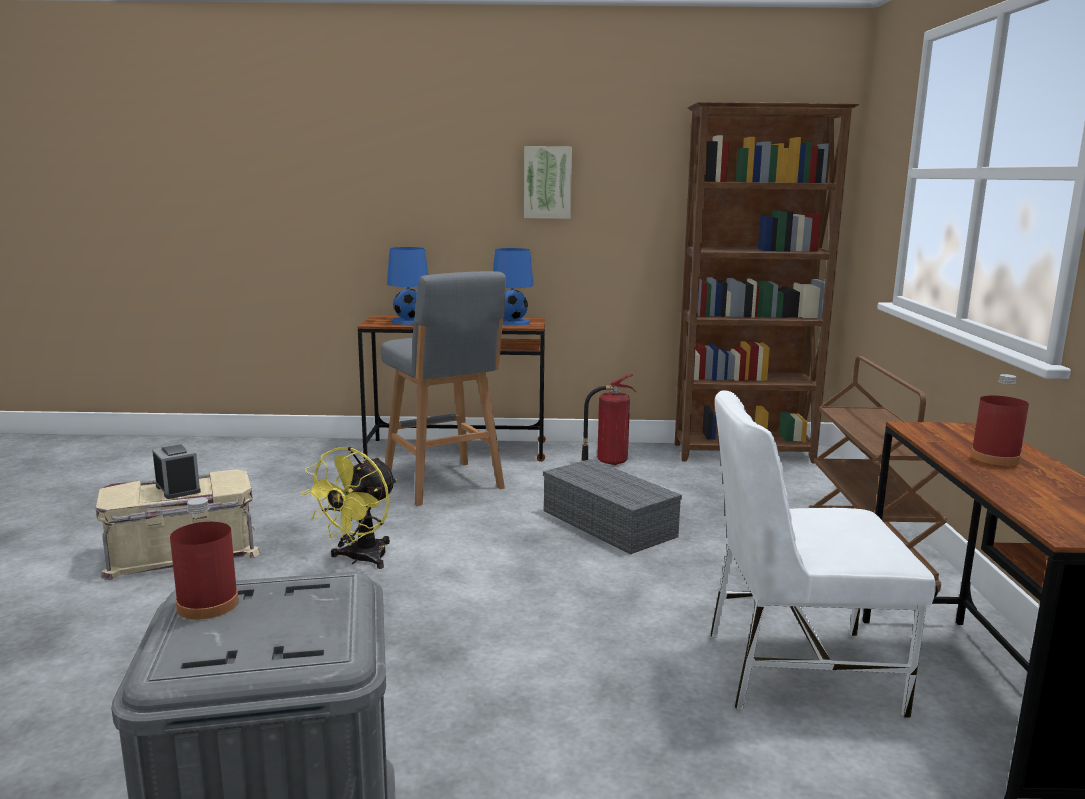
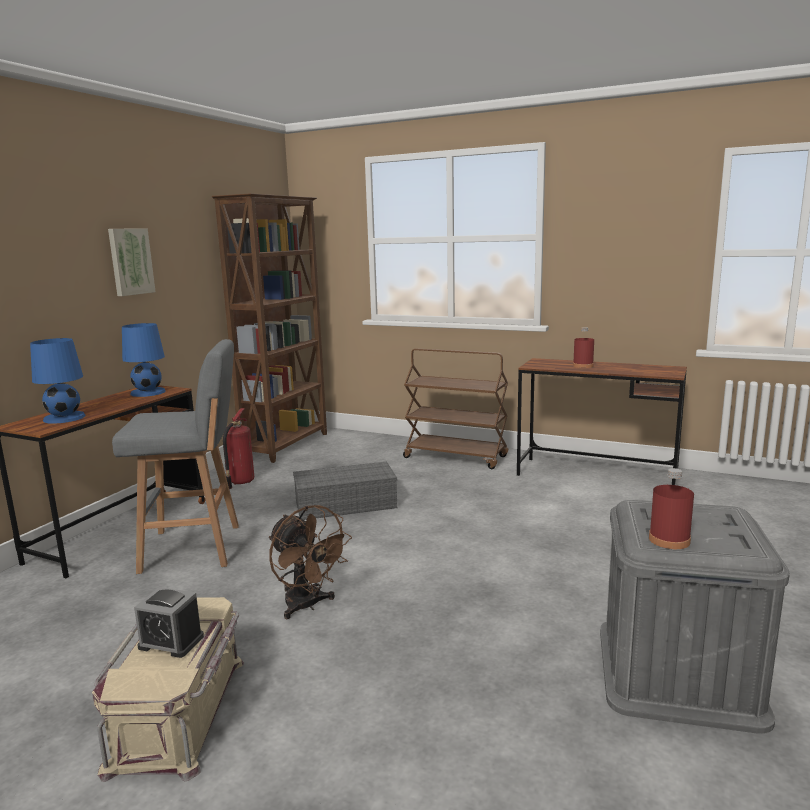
camera: 65 degrees left, 0 degrees up
(178, 489) = (171, 642): alarm clock -> alarm clock turned 150 degrees counterclockwise
(359, 559) = (307, 606): yellow fan -> brown fan
(796, 670) = (554, 500): white chair -> none

